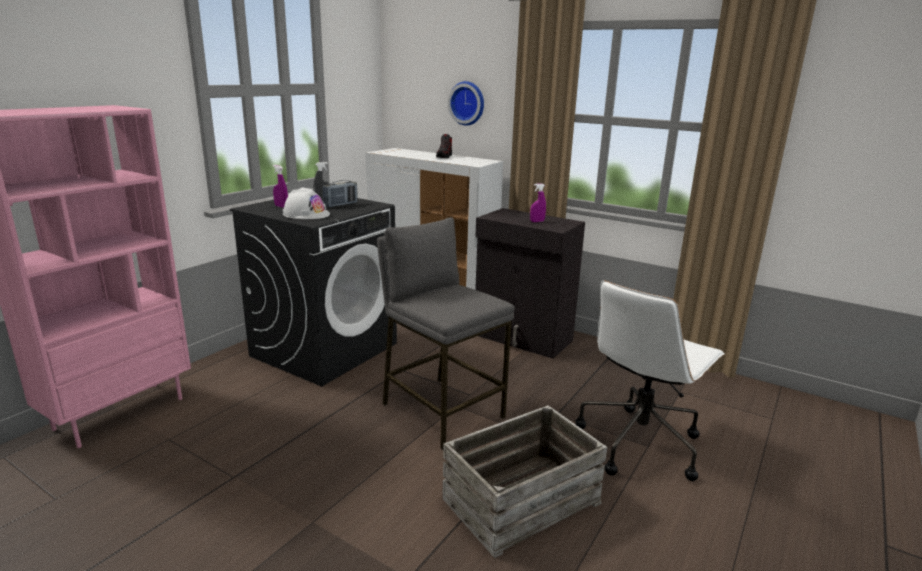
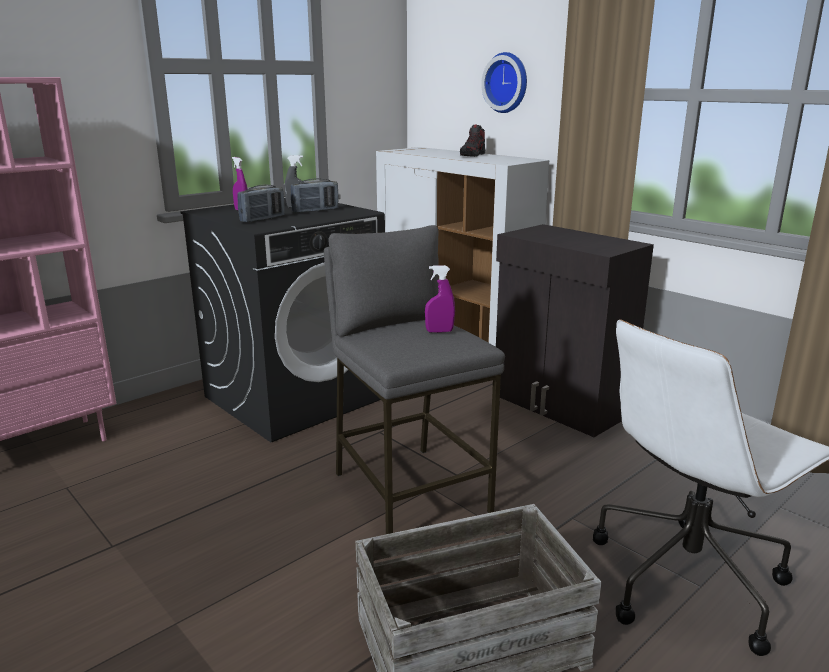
camera: 15 degrees right, 0 degrees up
(306, 214) = (262, 219): white hard hat -> radio
(537, 221) = (581, 241): purple spray bottle -> purple spray bottle (439, 331)

